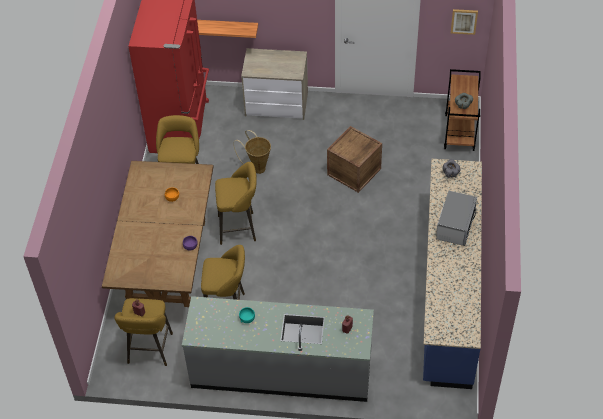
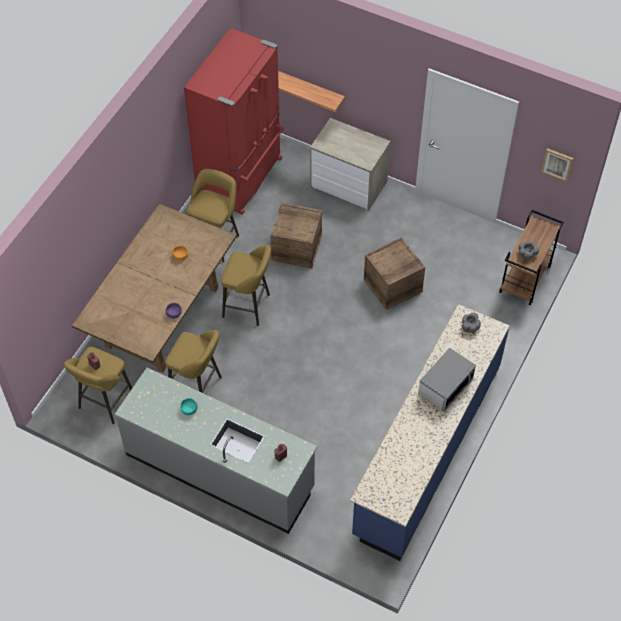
camera: 20 degrees right, 5 degrees up
(257, 168) = (296, 248): basket -> crate

